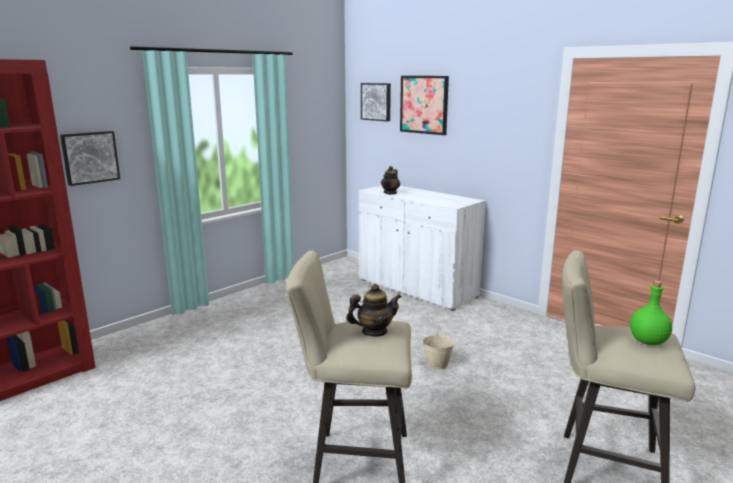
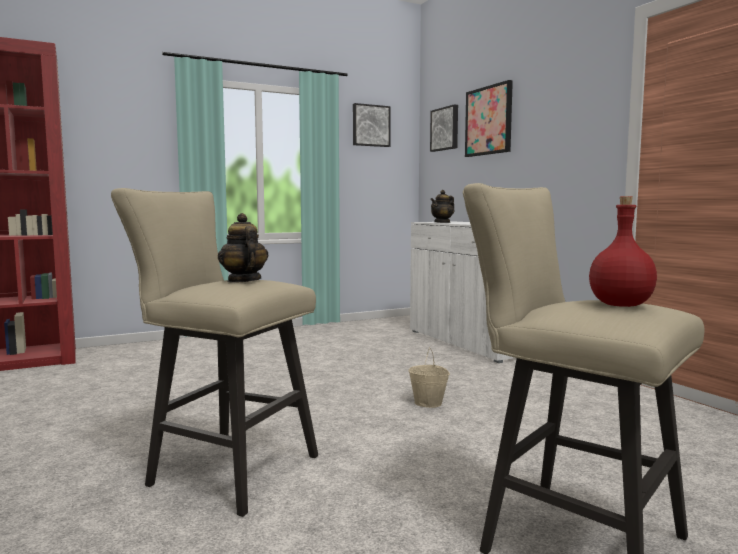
camera: 20 degrees right, 10 degrees down
(90, 157) = (115, 158): picture -> picture (370, 125)
(374, 332) = (243, 280): teapot -> teapot turned 120 degrees counterclockwise
(647, 341) = (619, 305): green bottle -> red bottle

